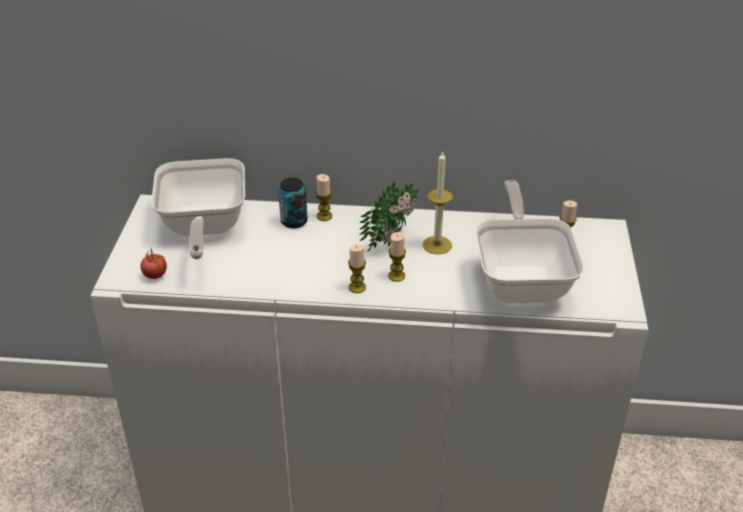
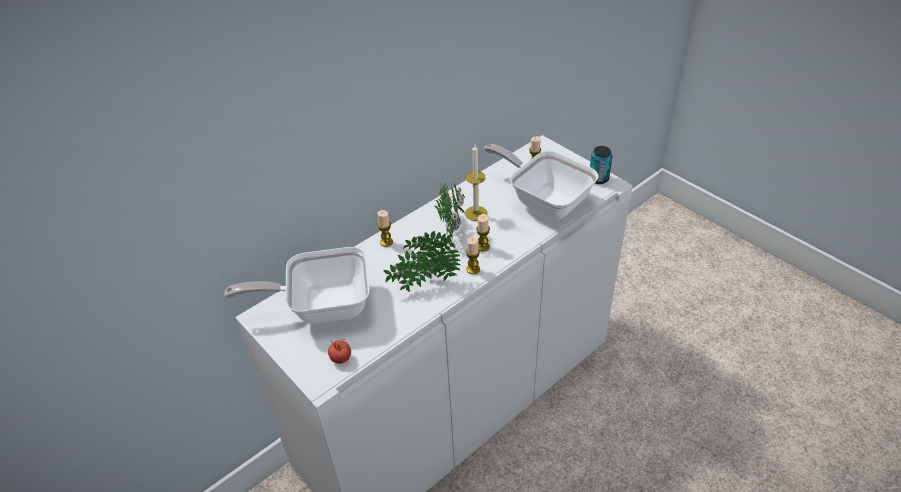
camera: 45 degrees left, 5 degrees up
(202, 229) = (322, 306): frying pan -> frying pan turned 135 degrees clockwise
(294, 221) = (373, 258): can -> can (598, 179)
(299, 268) = (423, 283): none -> potted plant

